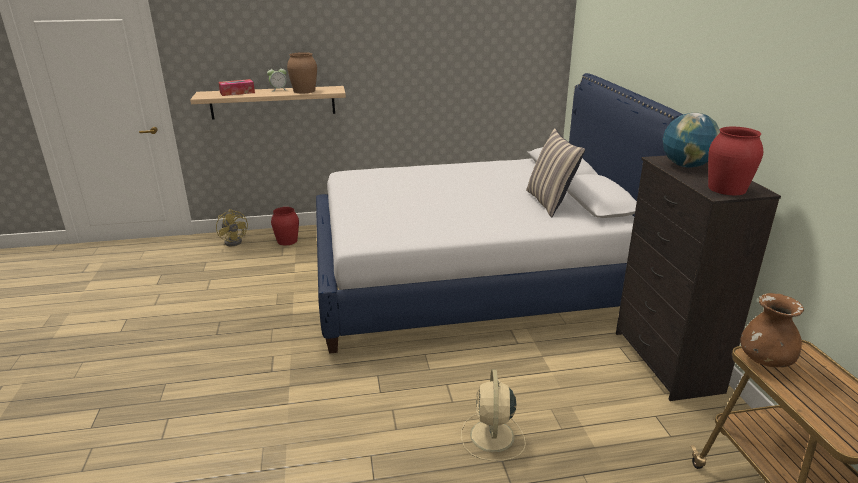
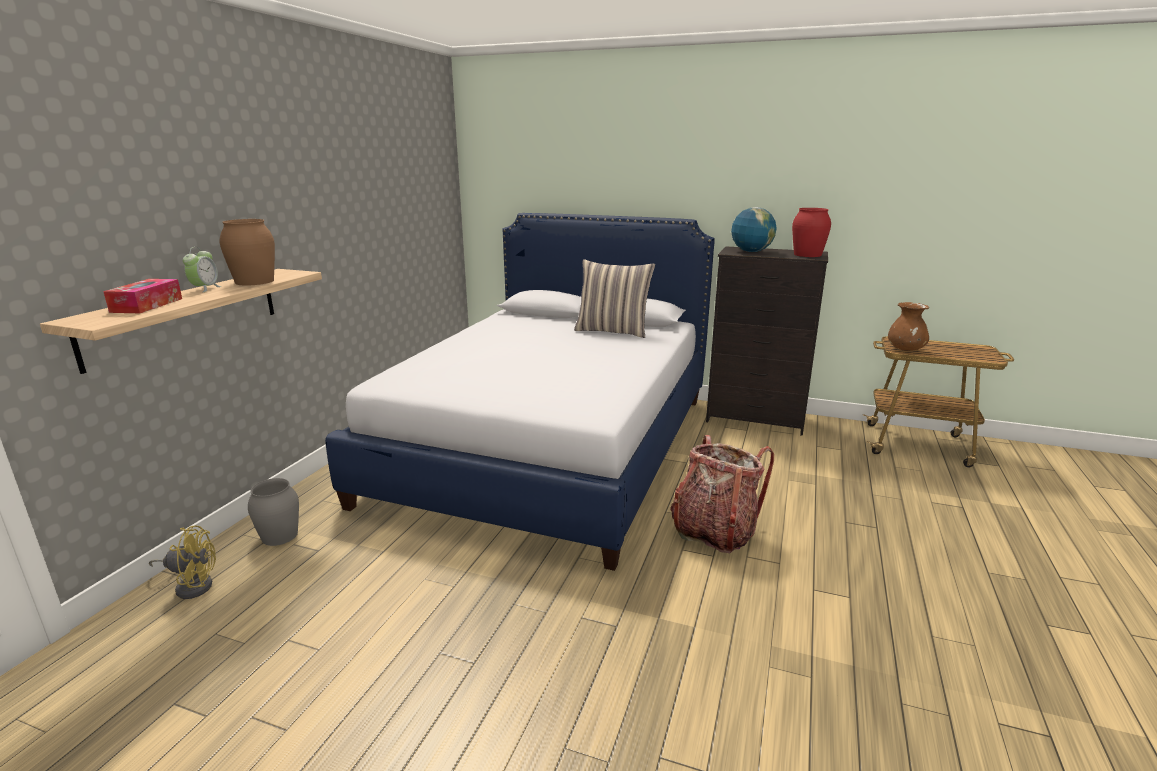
camera: 60 degrees left, 5 degrees down
(287, 241) = (279, 535): red vase -> grey vase
(416, 384) = (714, 531): none -> backpack
(492, 437) = (813, 516): beige fan -> none

